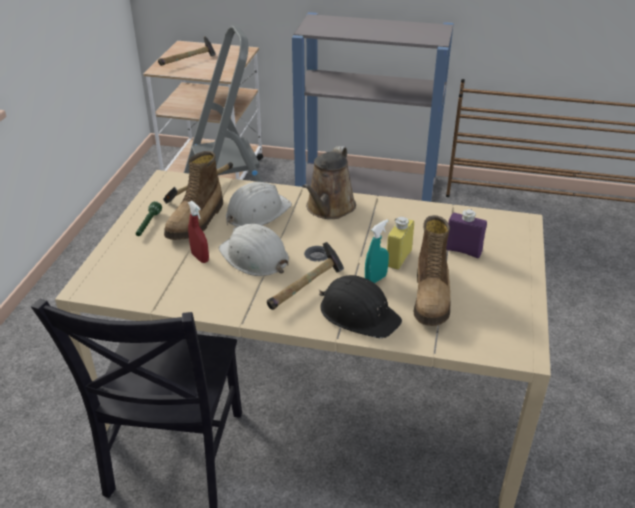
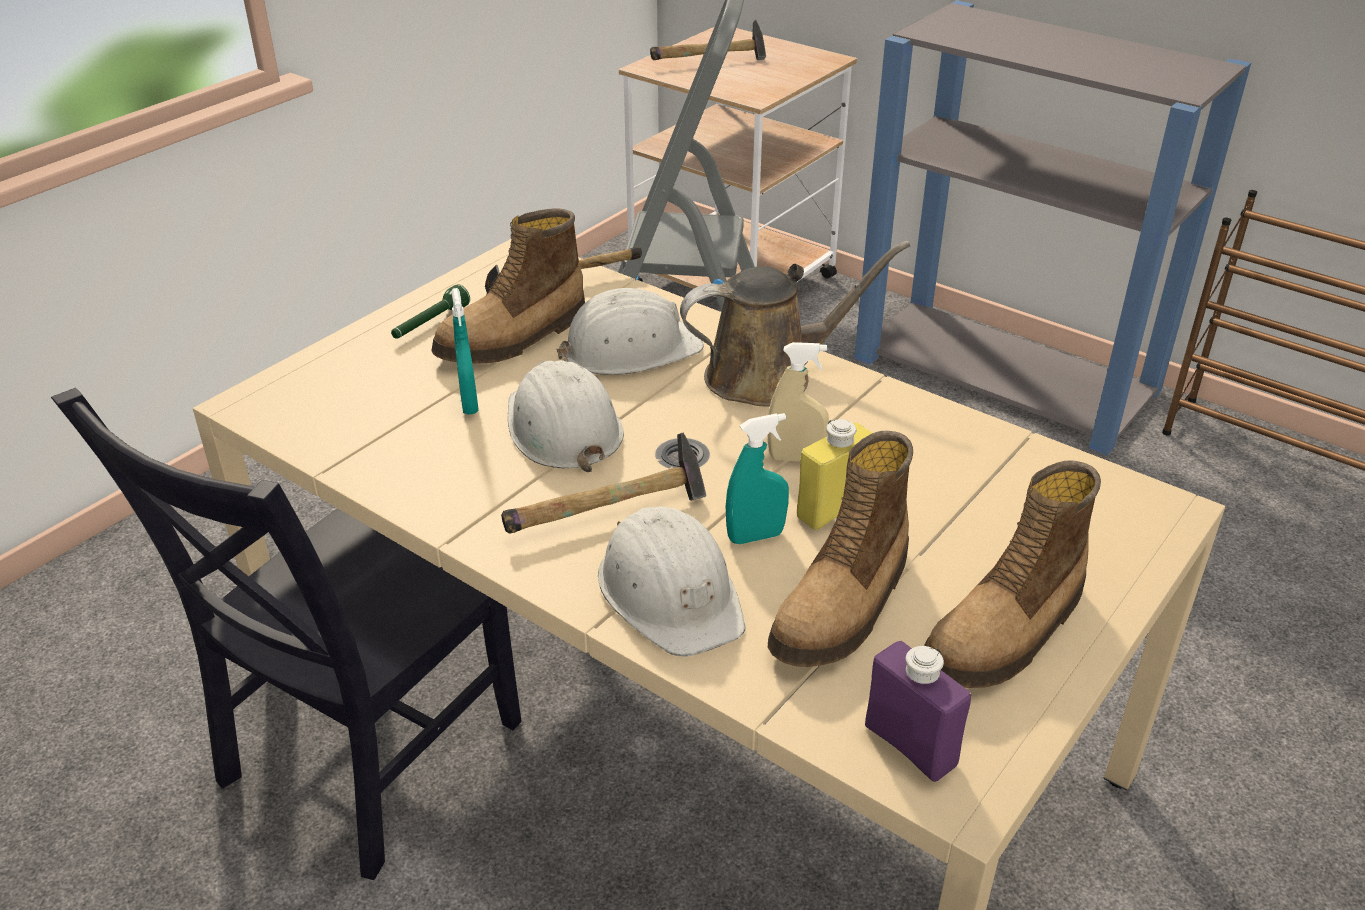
camera: 25 degrees right, 0 degrees up
(200, 257) = (469, 403): red spray bottle -> turquoise spray bottle
(329, 208) = (768, 376): brown watering can -> brown watering can turned 150 degrees counterclockwise
(358, 313) = (671, 593): black hard hat -> white hard hat
(367, 241) = (795, 458): none -> beige spray bottle
(463, 250) = (983, 531): purple bottle -> purple bottle (910, 745)
(499, 288) = (1006, 633): none -> boot

